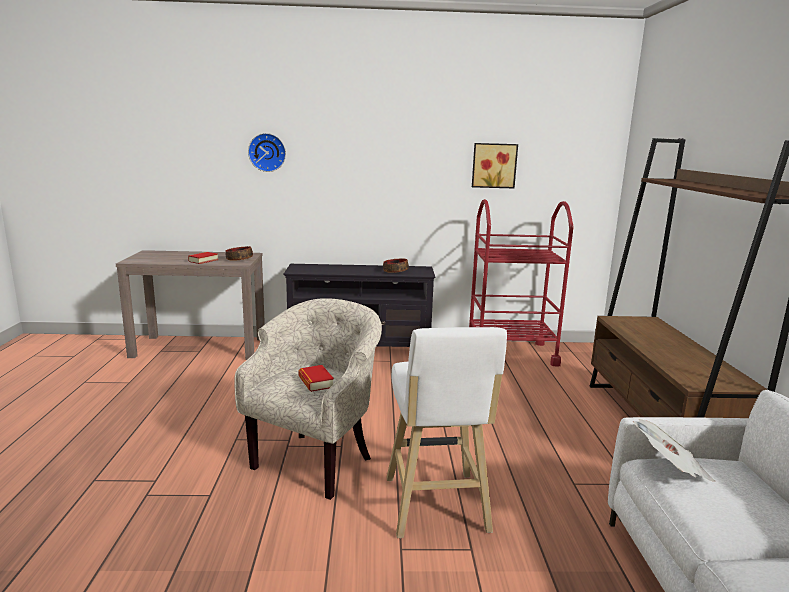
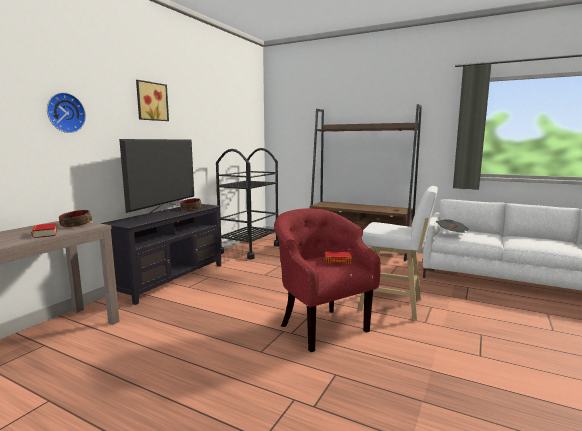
camera: 60 degrees left, 5 degrees down
(317, 460) = (320, 326): beige armchair -> red armchair
(366, 267) = (164, 211): none -> television
(494, 165) = (217, 127): picture -> picture (151, 101)
(510, 353) = (249, 249): red cart -> black cart

